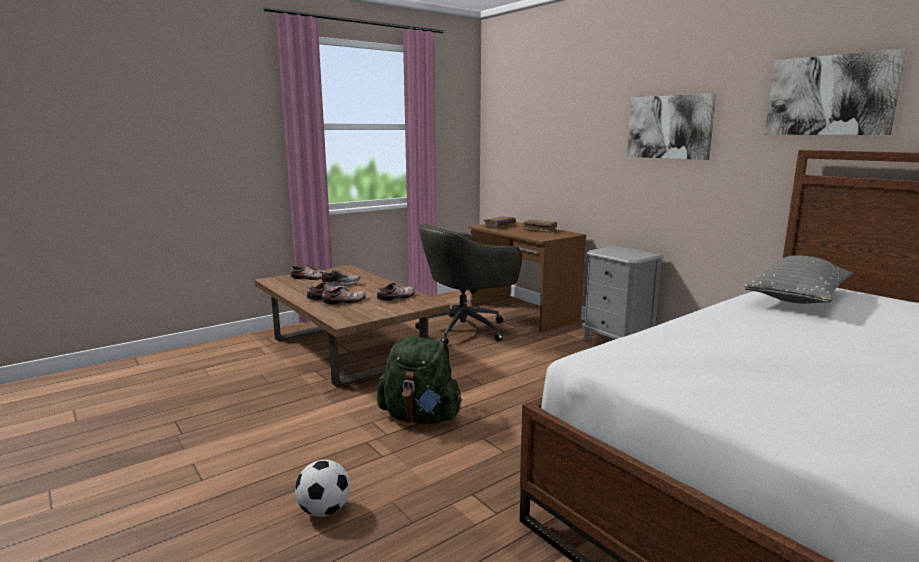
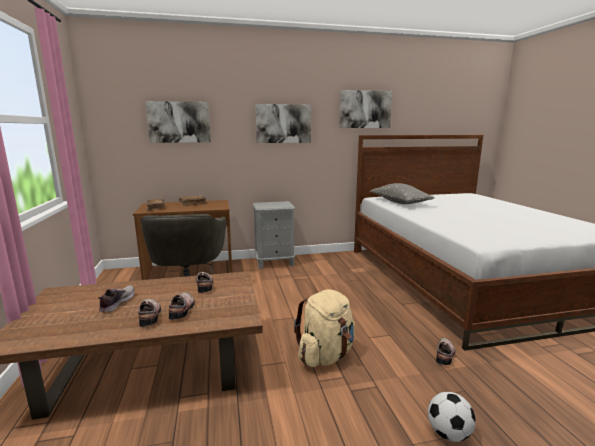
camera: 65 degrees left, 0 degrees up
(310, 278) = (54, 317): shoe -> shoe (445, 355)
(420, 417) = (326, 355): green backpack -> beige backpack
(550, 126) = (179, 122): none -> picture

